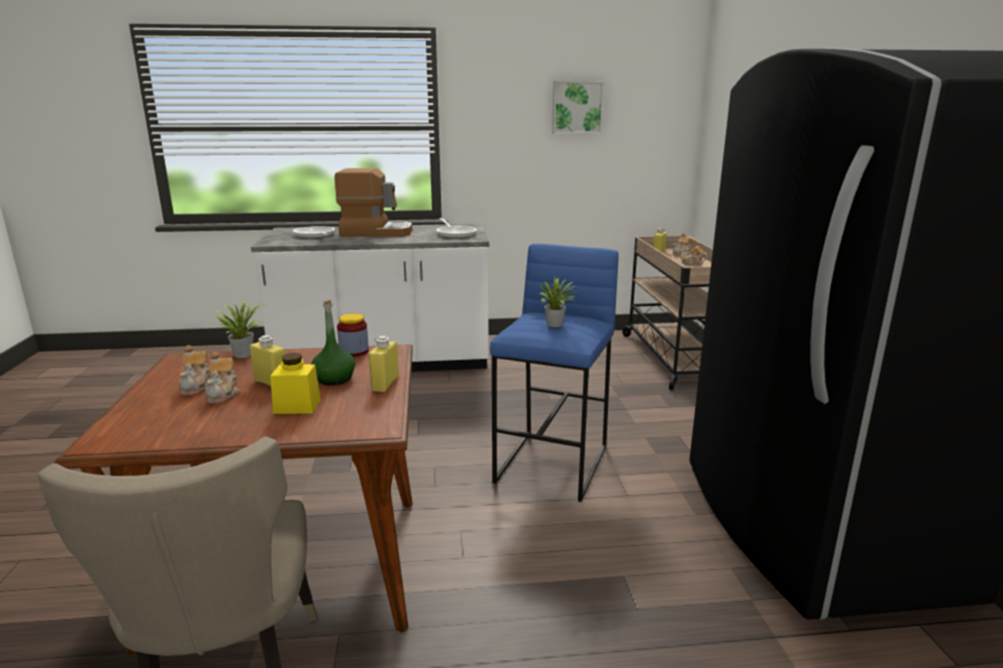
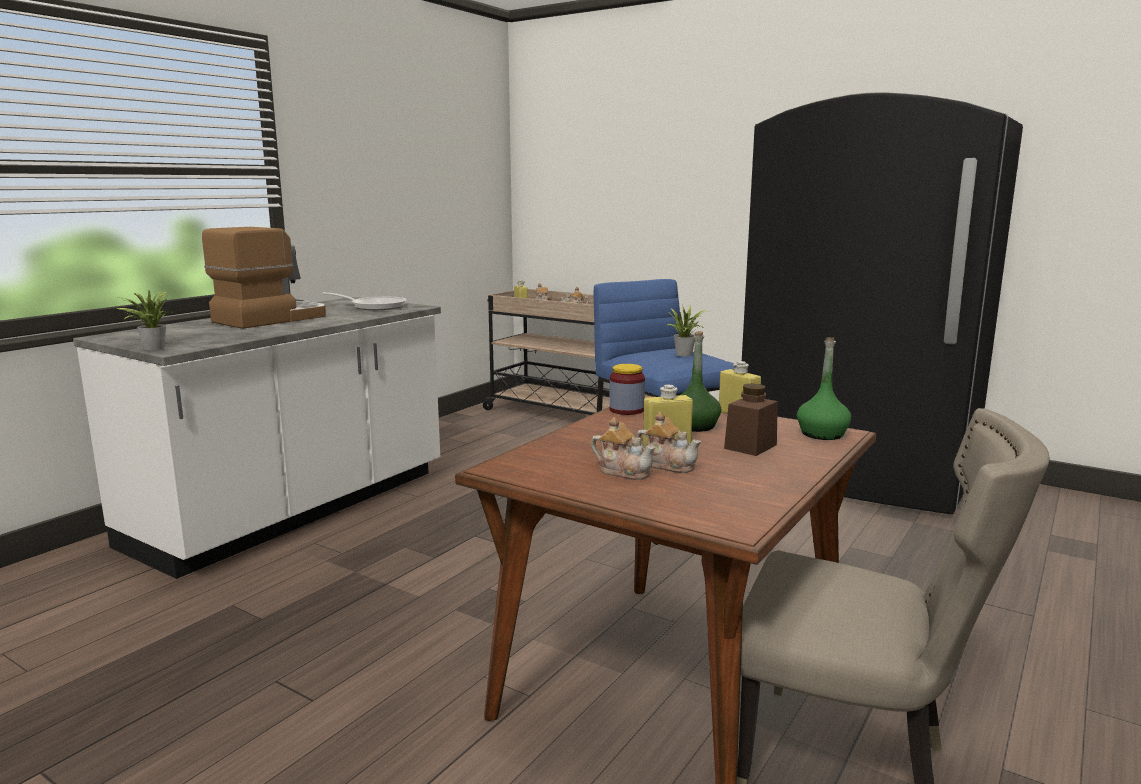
camera: 50 degrees left, 5 degrees down
(242, 354) = (543, 443): potted plant -> potted plant (151, 348)
(297, 406) = (750, 446): yellow jar -> brown jar
(315, 235) = (201, 333): frying pan -> none
(364, 422) = (822, 434): none -> green bottle
(577, 107) = (415, 151): picture -> none

